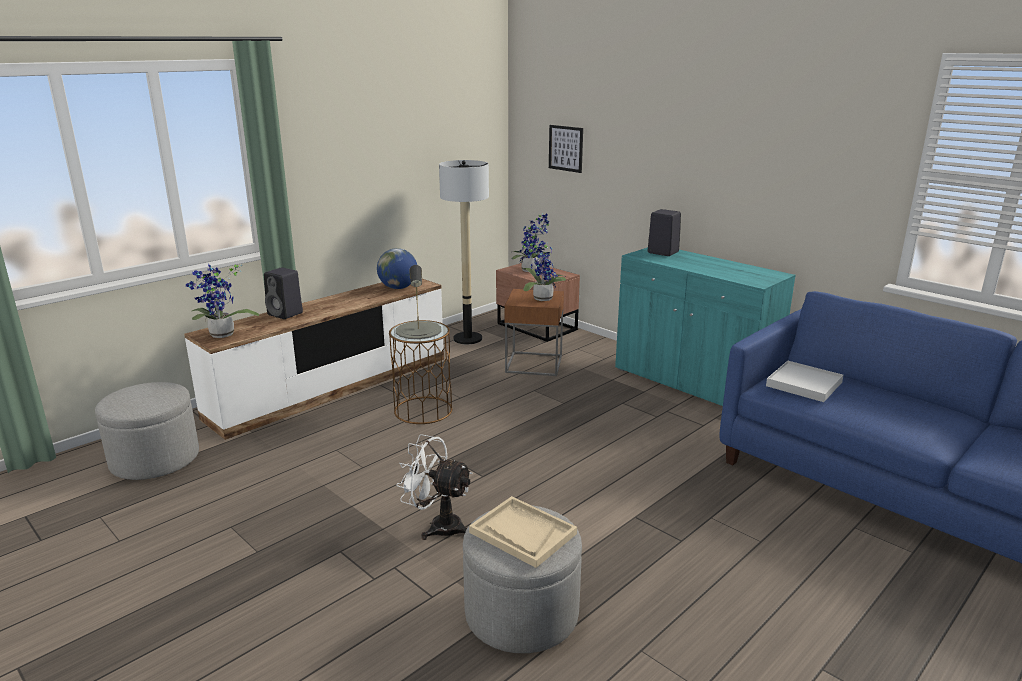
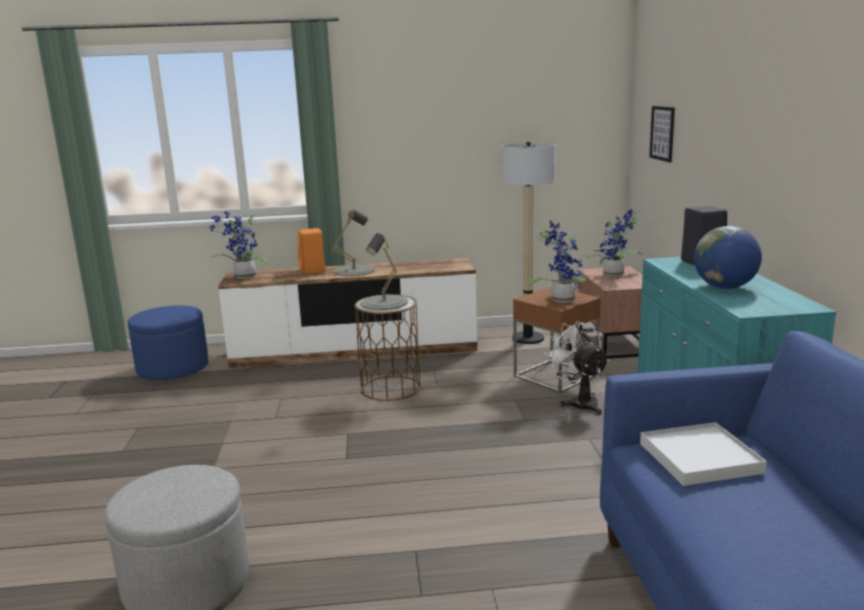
camera: 40 degrees right, 5 degrees down
(155, 459) = (173, 368): grey ottoman -> blue ottoman
(286, 314) = (313, 271): black speaker -> orange speaker
(330, 306) = (354, 270): none -> grey table lamp
(398, 288) = (434, 266): globe -> globe (724, 287)
(438, 526) = (249, 483): white fan -> white fan (579, 402)
(522, 533) = (174, 490): beige tray -> none

